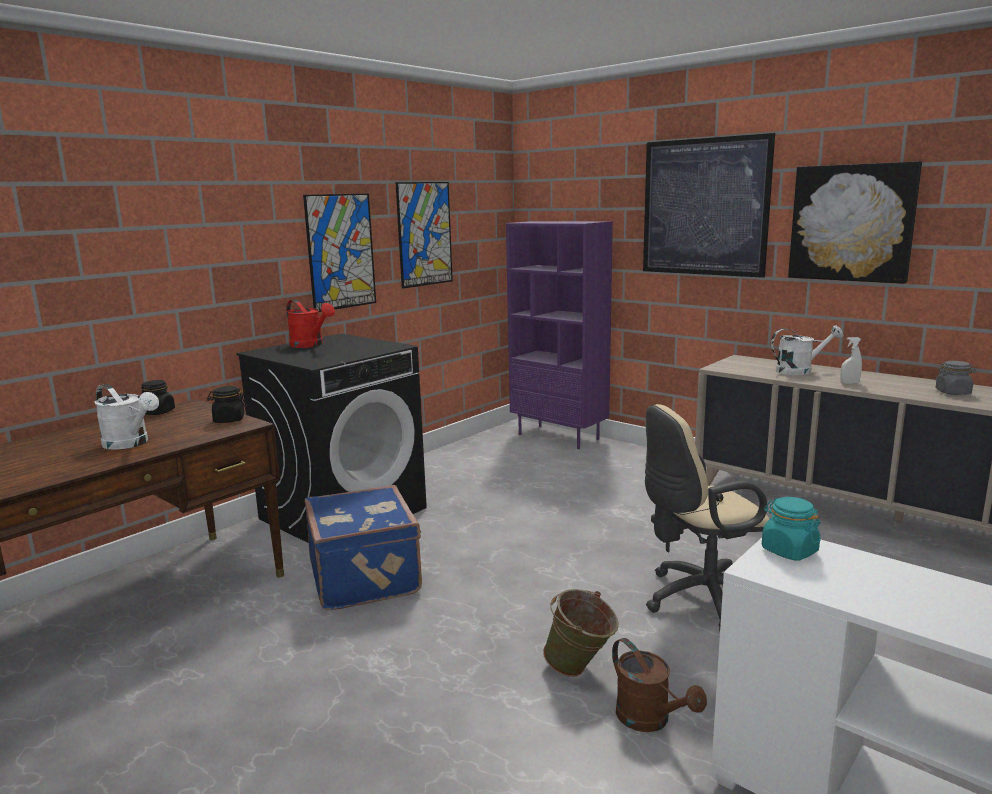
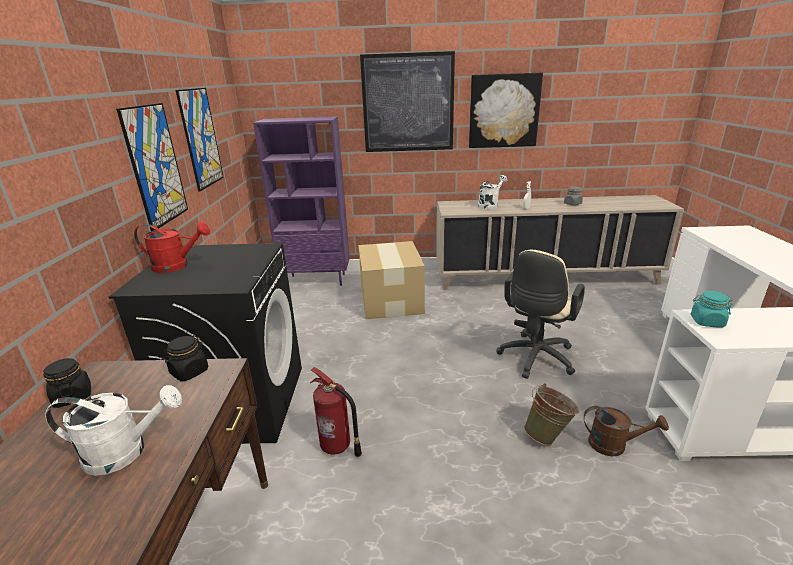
camera: 40 degrees left, 10 degrees up
(366, 577) = (337, 447): blue suitcase -> fire extinguisher
(614, 479) = (391, 300): none -> cardboard box

